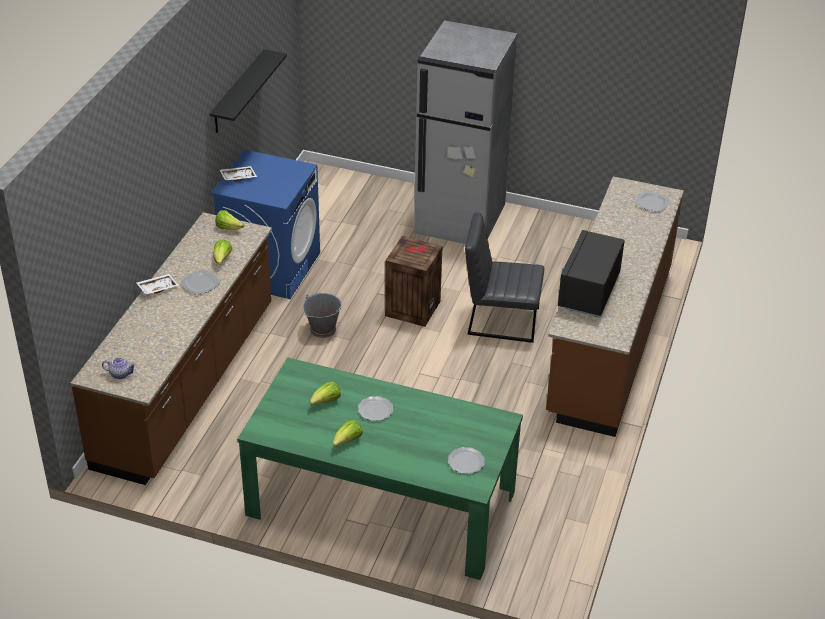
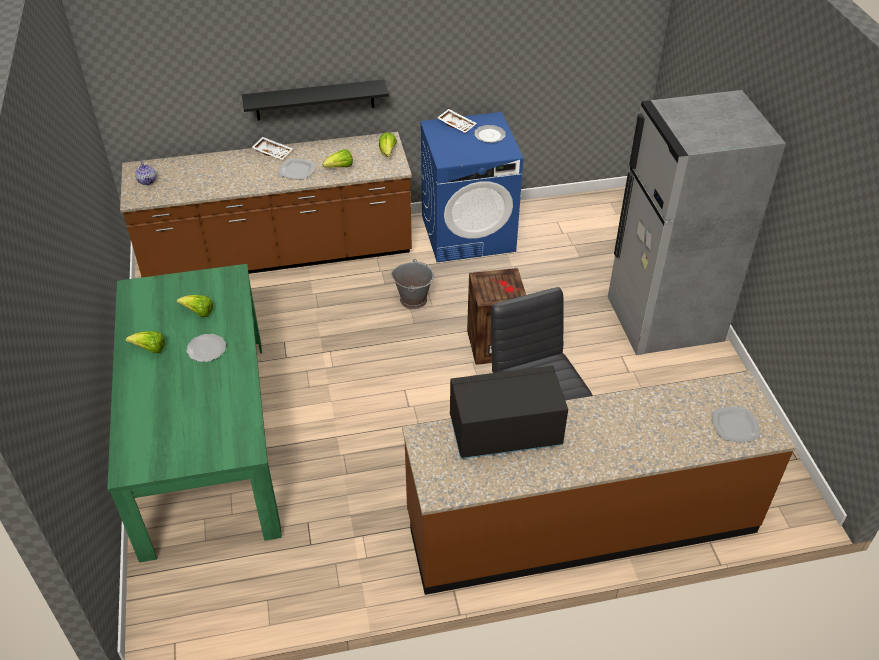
camera: 60 degrees right, 5 degrees up
(238, 92) = (503, 47): black shelf -> black shelf (315, 100)
(465, 462) = (164, 446): plate -> plate (489, 135)

